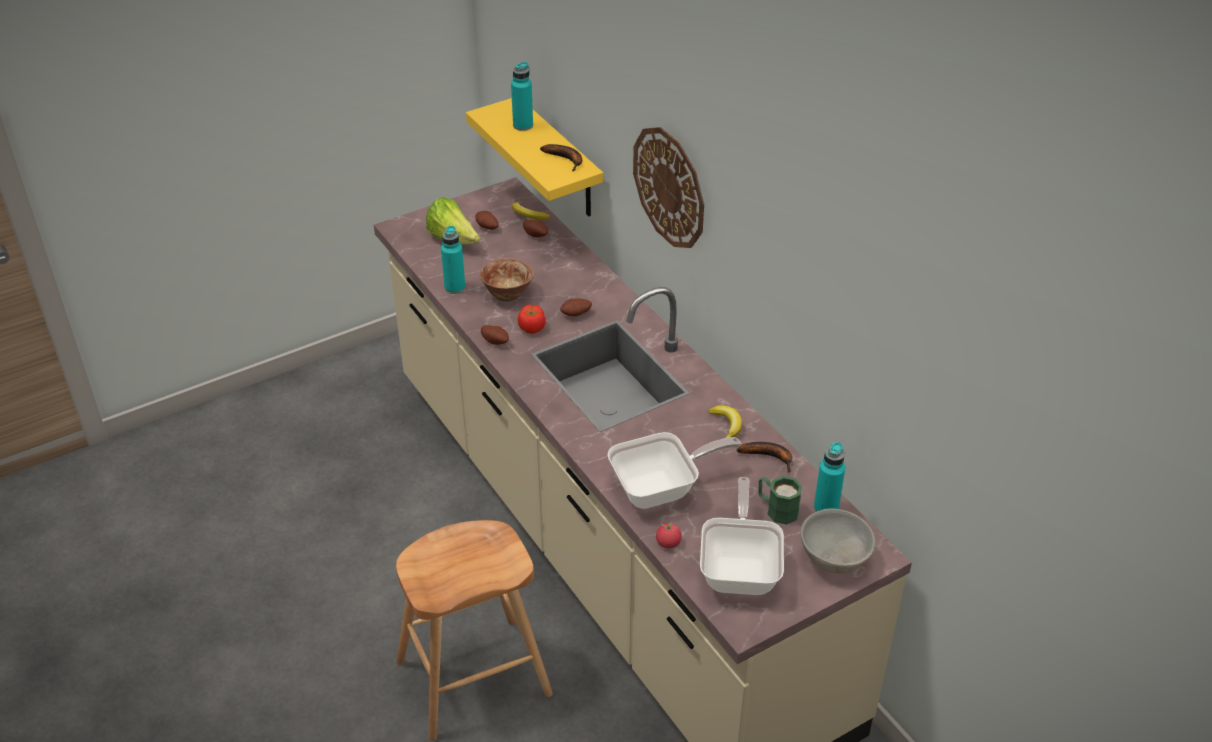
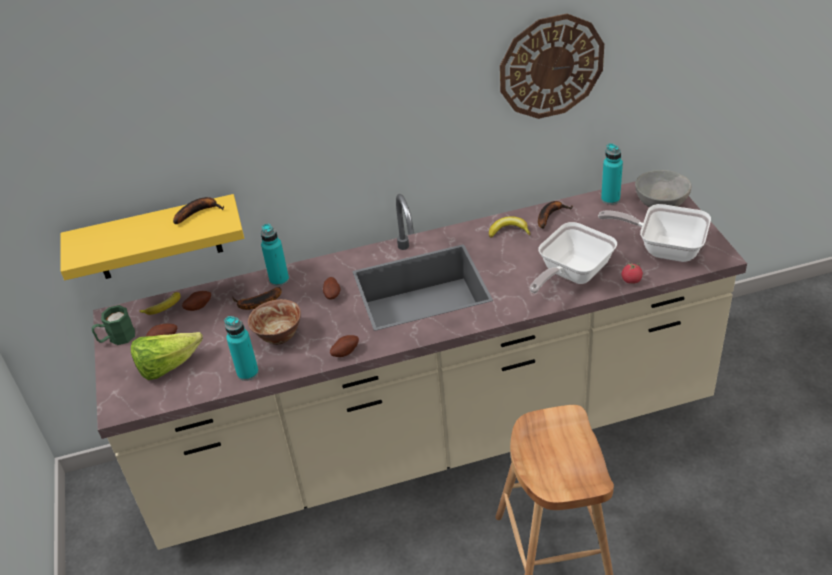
camera: 70 degrees left, 0 degrees up
(523, 125) = (119, 233): turquoise bottle -> turquoise bottle (279, 280)
(532, 328) = (337, 325): tomato -> none
(549, 269) = (256, 304): none -> banana
(662, 489) = (571, 275): frying pan -> frying pan turned 135 degrees counterclockwise
(669, 187) = (337, 129): wall clock -> wall clock (551, 66)
(777, 509) = (606, 221): green mug -> green mug (116, 338)

